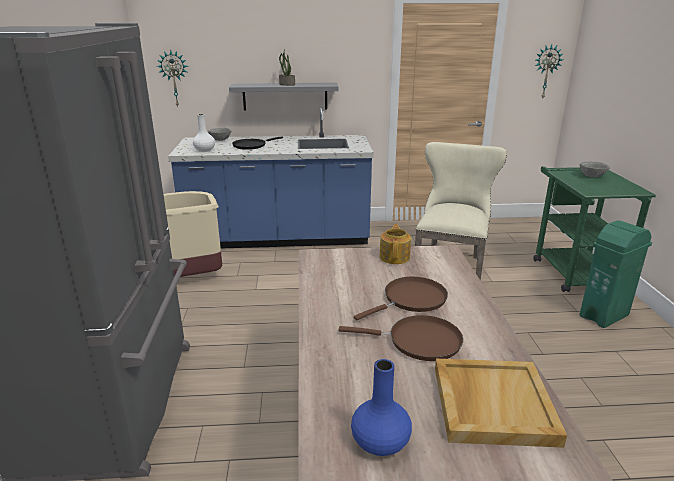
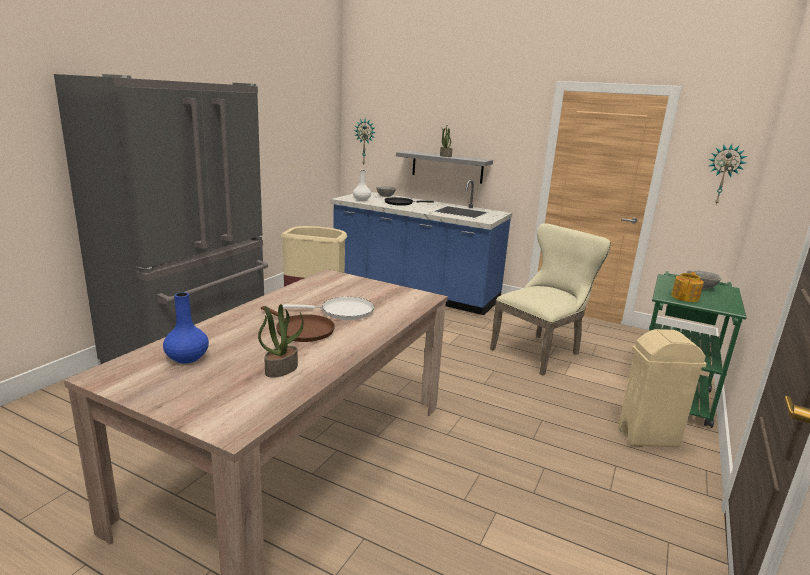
camera: 30 degrees right, 5 degrees down
(395, 257) = (382, 289): teapot -> teapot (685, 297)
(411, 300) = (343, 312): brown frying pan -> white frying pan
(491, 403) = (281, 369): beige tray -> potted plant
(604, 315) = (649, 438): green trash can -> beige trash can

